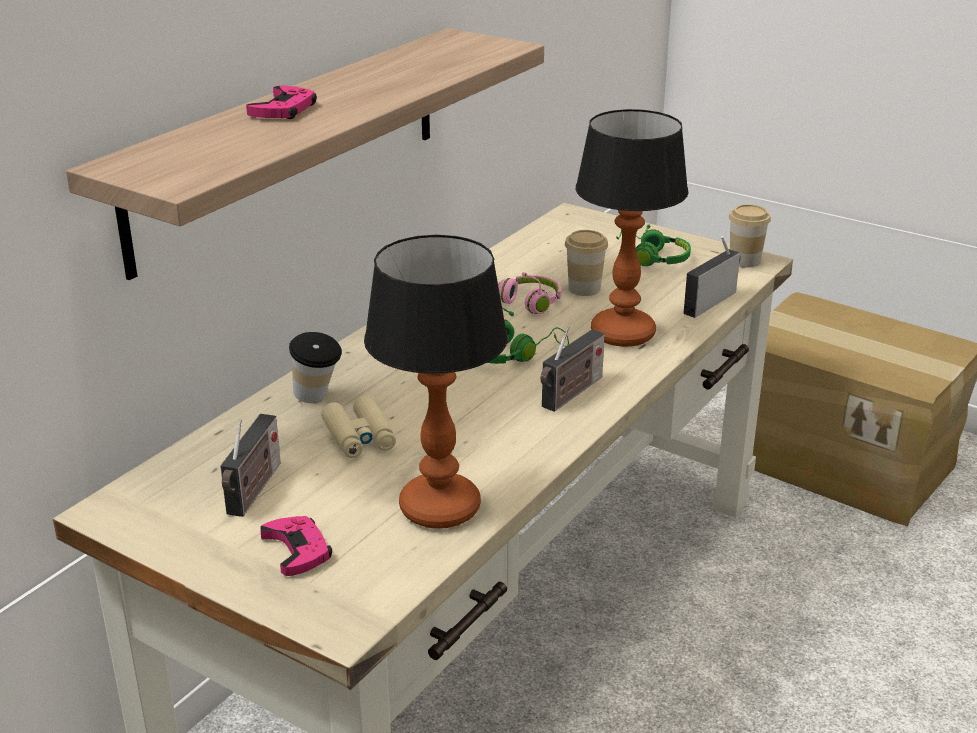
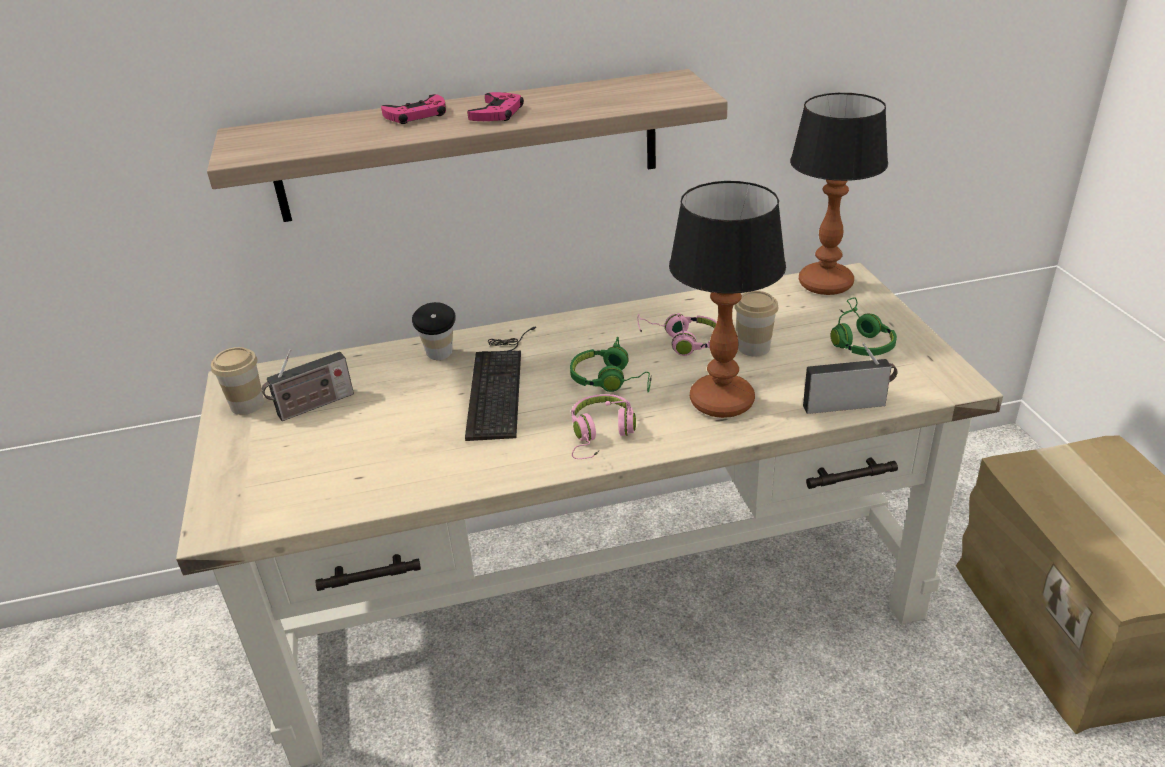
camera: 45 degrees right, 5 degrees up
(297, 550) = (272, 461): pink game controller -> pink game controller (497, 113)
(359, 437) = (420, 398): beige binoculars -> none
(414, 395) = (499, 383): none -> keyboard
(441, 509) = (383, 479): table lamp -> table lamp (826, 284)
(571, 394) = (601, 435): radio -> pink headphones
(744, 261) = (945, 378): cup -> cup (247, 405)

